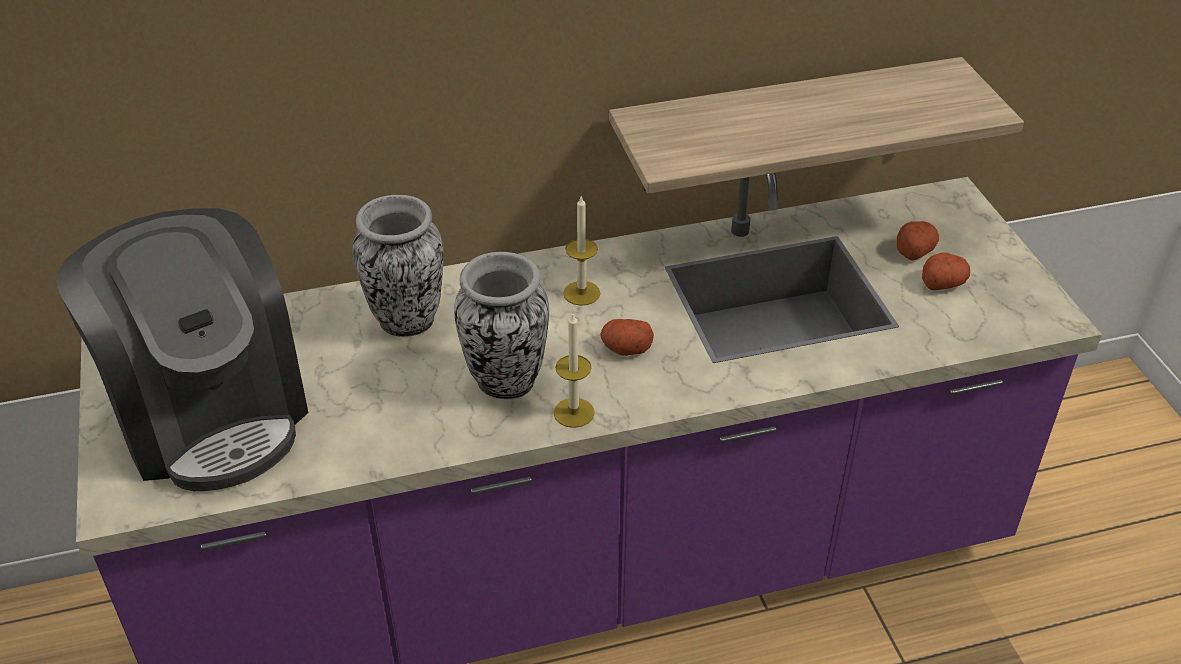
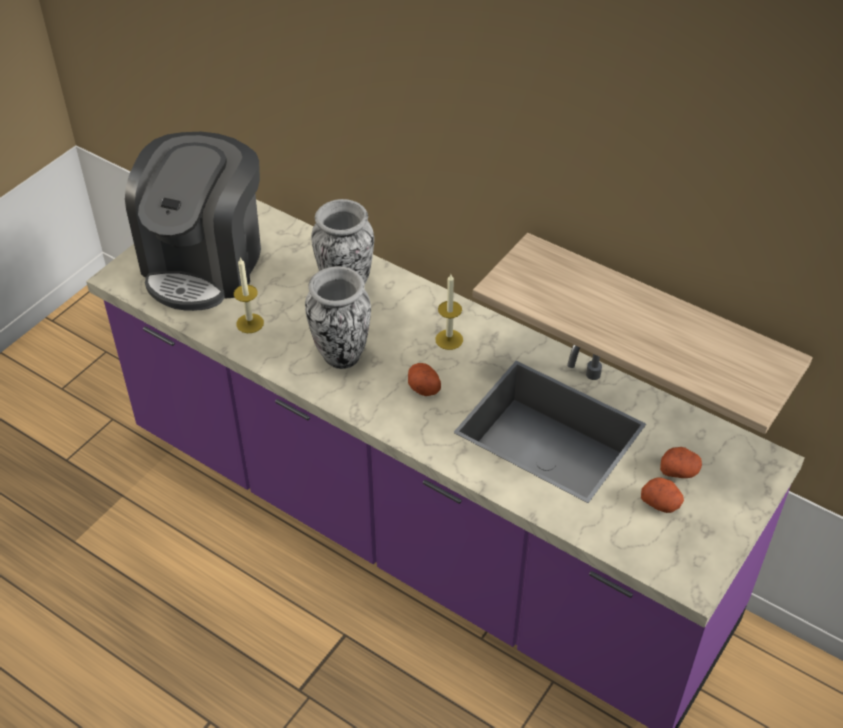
camera: 50 degrees right, 5 degrees up
(574, 412) = (347, 397): candle -> candle (250, 323)

